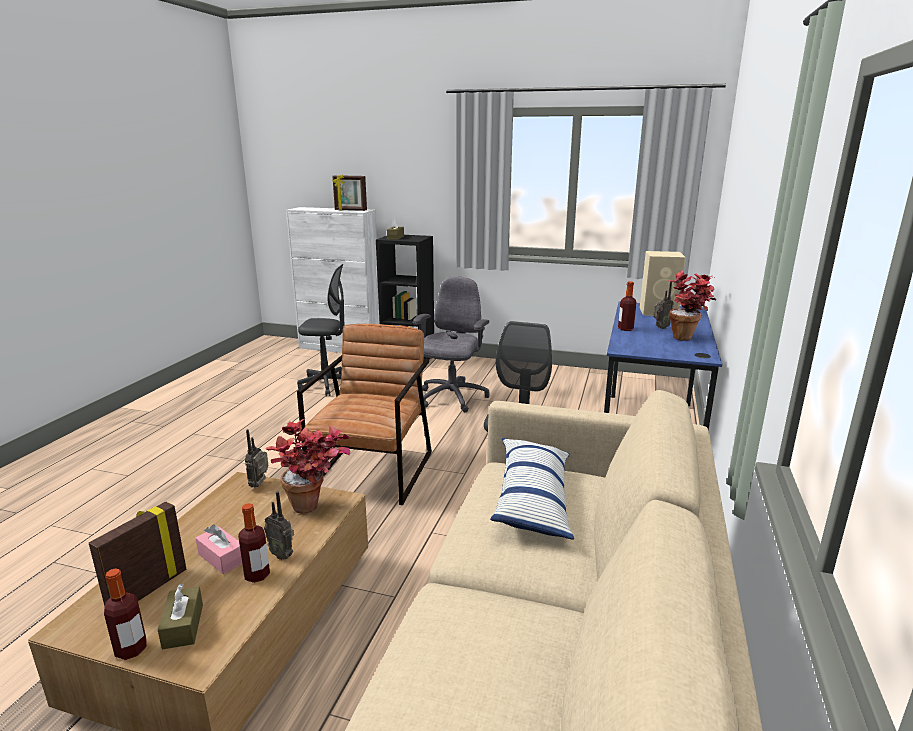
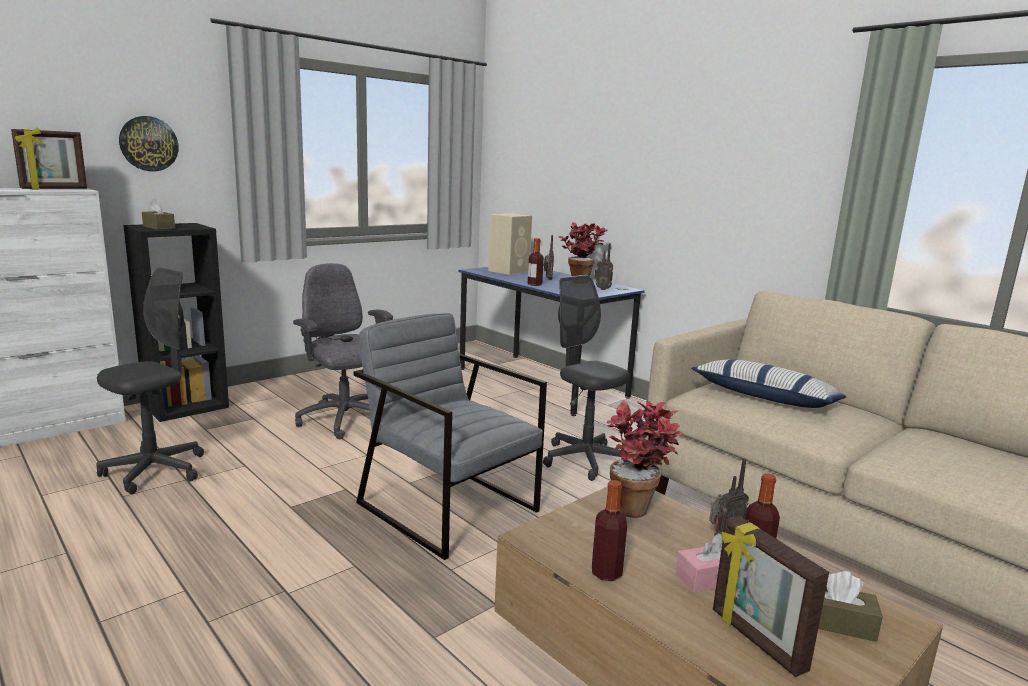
camera: 60 degrees left, 5 degrees down
(131, 649) = (874, 664): bottle -> bottle (606, 573)
(260, 485) = (552, 526): radio -> radio (603, 289)
(373, 471) = (448, 506): brown armchair -> grey armchair
(411, 181) = (148, 144): none -> wall clock

